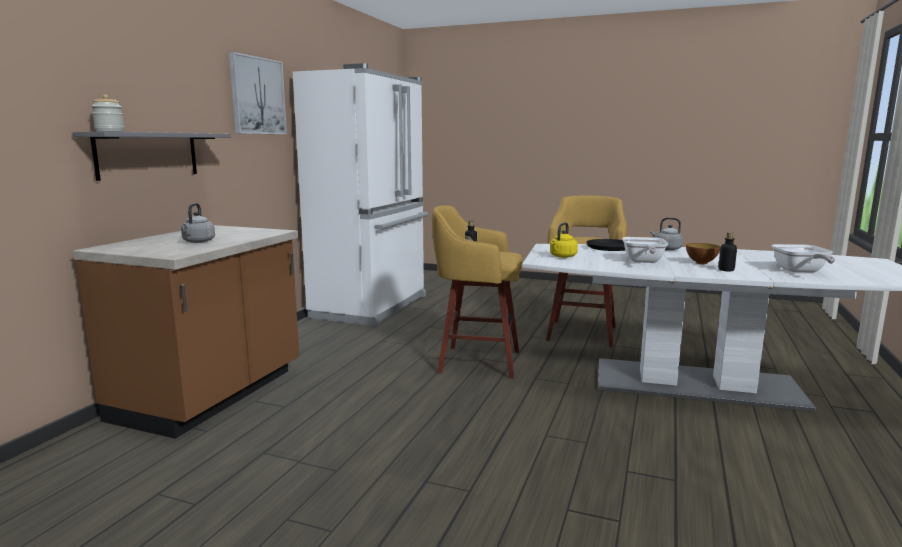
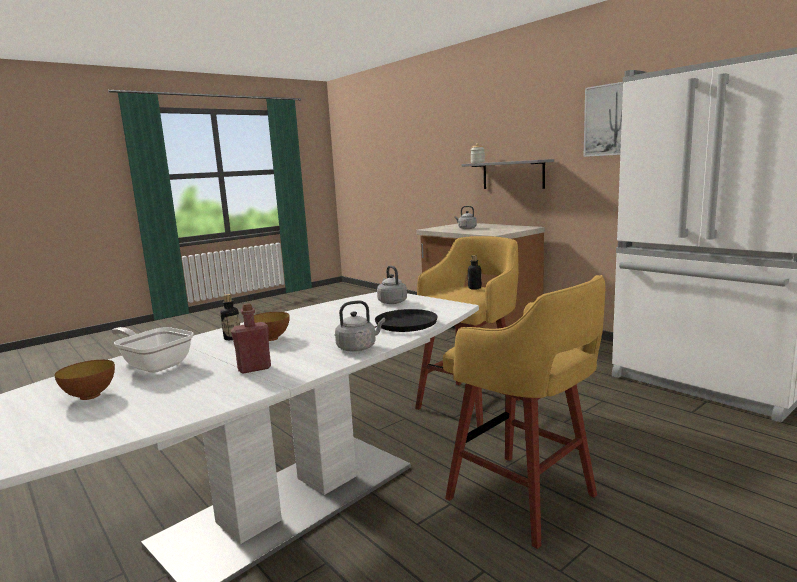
camera: 120 degrees right, 0 degrees up
(562, 256) = (391, 302): yellow kettle -> grey kettle
(643, 262) = (320, 320): frying pan -> none
(739, 256) = (254, 368): none -> red bottle
(849, 269) = (90, 396): none -> bowl

